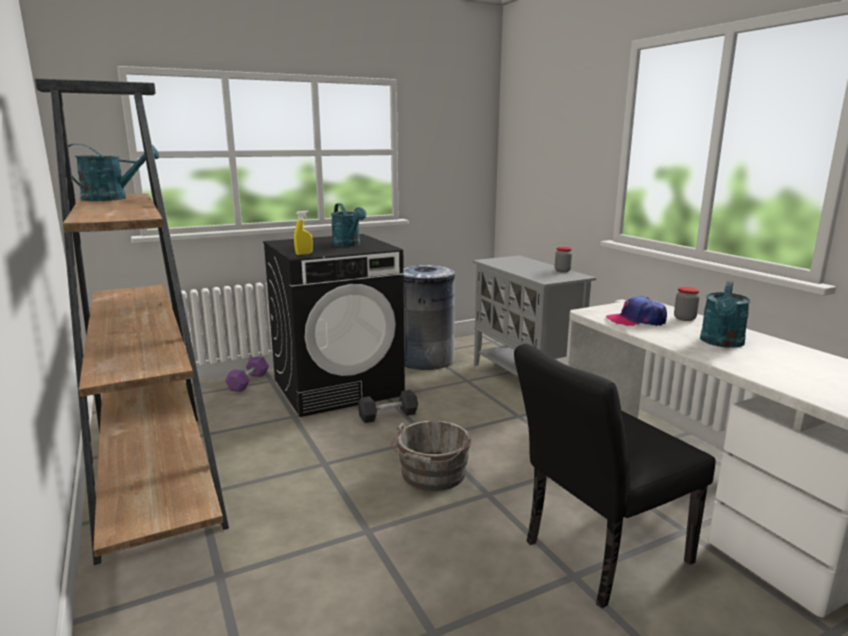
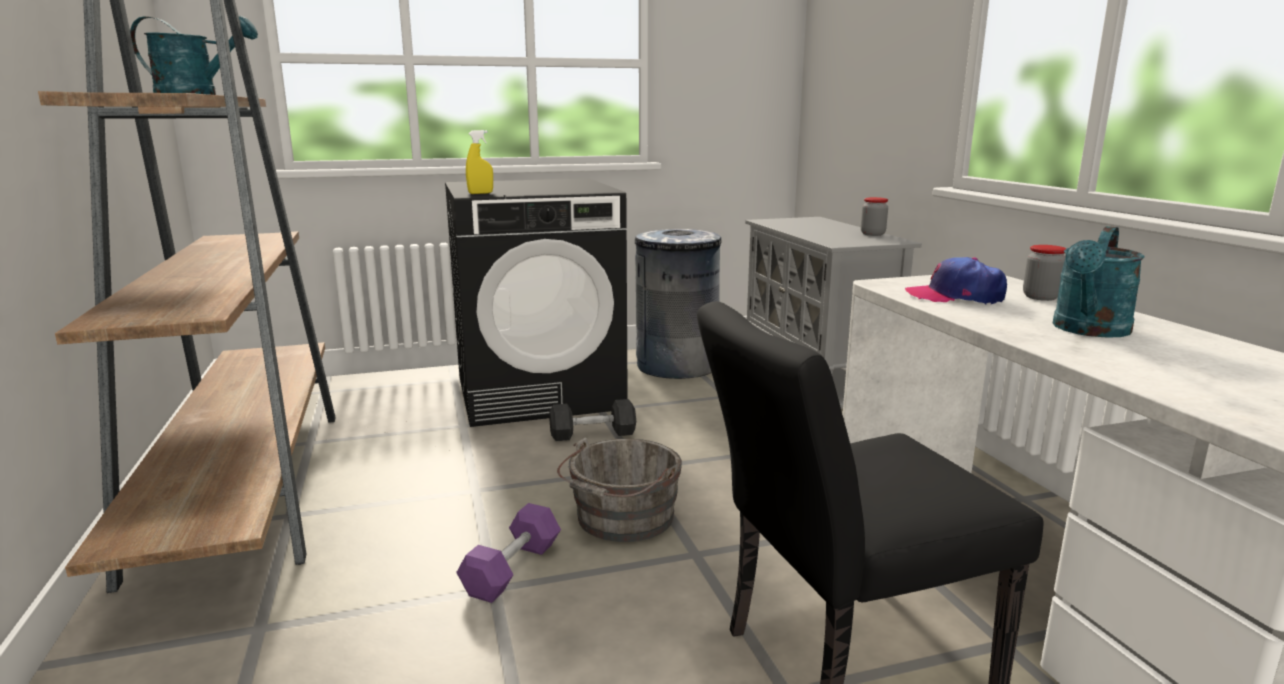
camera: 10 degrees right, 0 degrees up
(248, 382) = (423, 379): purple dumbbell -> purple dumbbell (512, 569)
(348, 245) = (554, 187): turquoise watering can -> none

